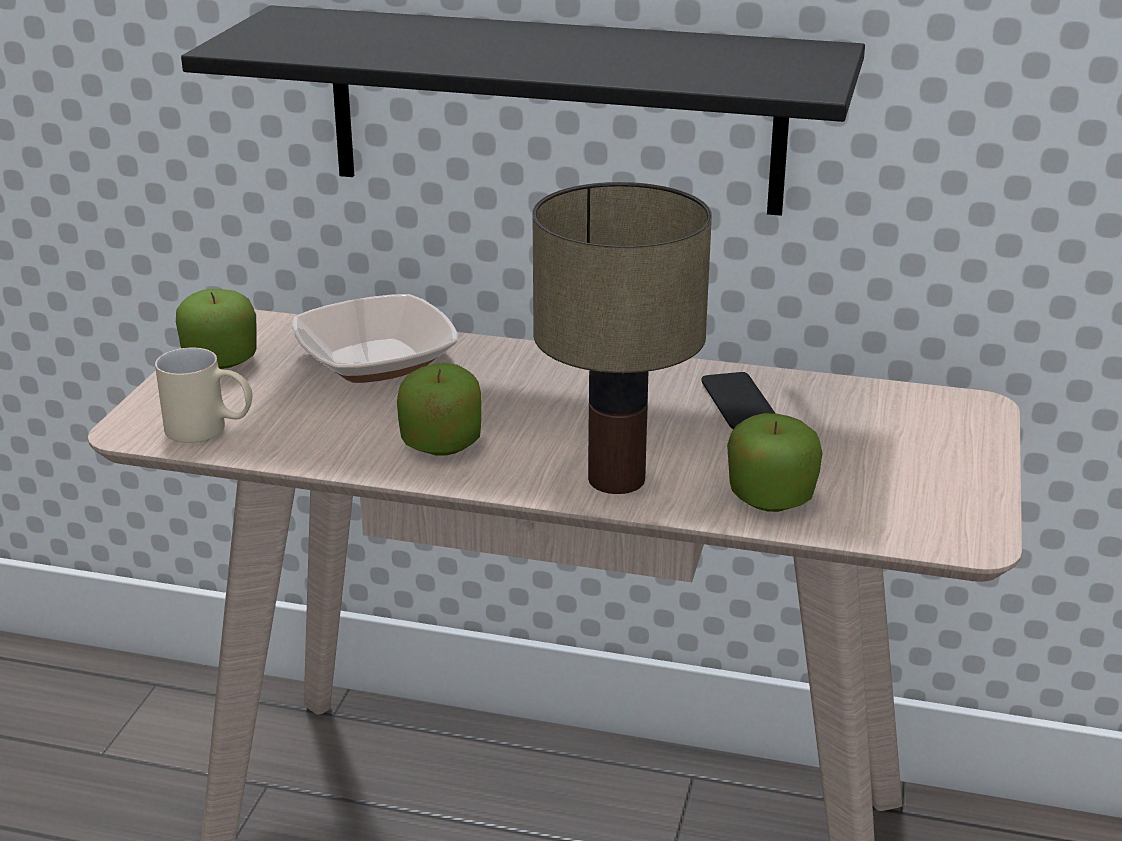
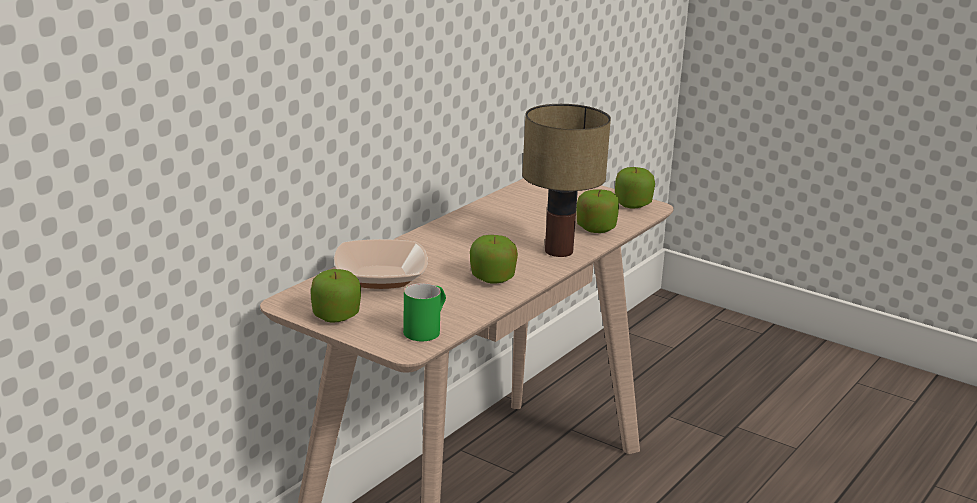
camera: 70 degrees left, 5 degrees down
(210, 430) = (426, 329): beige mug -> green mug
(554, 110) = (389, 104): black shelf -> none
(739, 402) = (506, 214): phone -> none
(954, 516) = (633, 204): none -> apple

